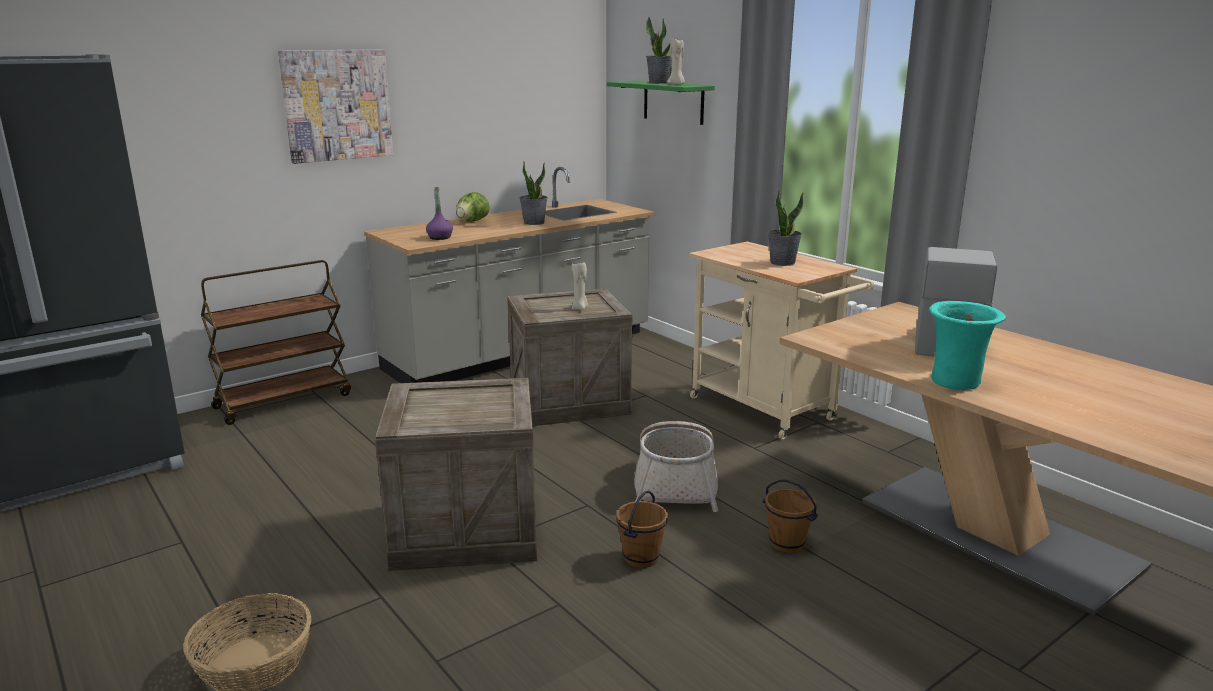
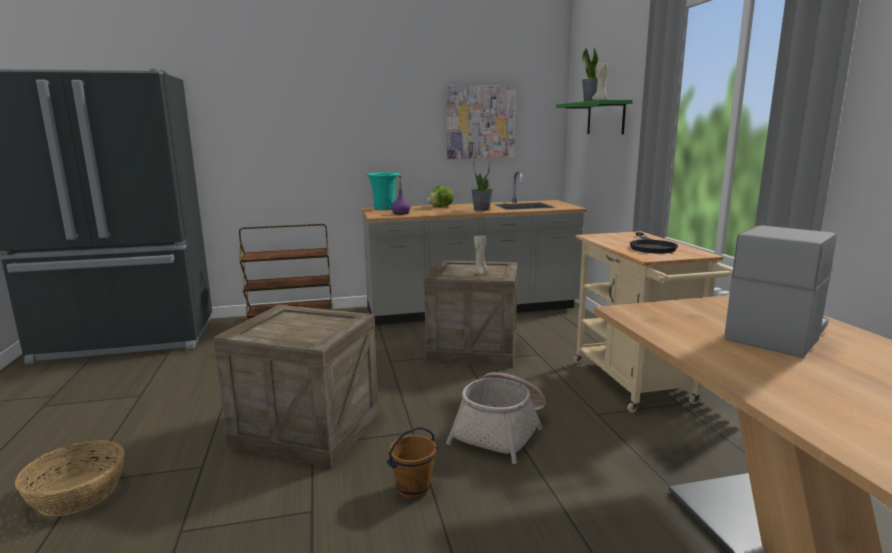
camera: 25 degrees right, 5 degrees down
(337, 105) = (347, 118): picture -> picture (480, 122)
(782, 262) = (651, 247): potted plant -> black frying pan
(786, 544) = (556, 513): brown bucket -> none
(957, 383) = (745, 374): turquoise vase -> turquoise vase (384, 208)

